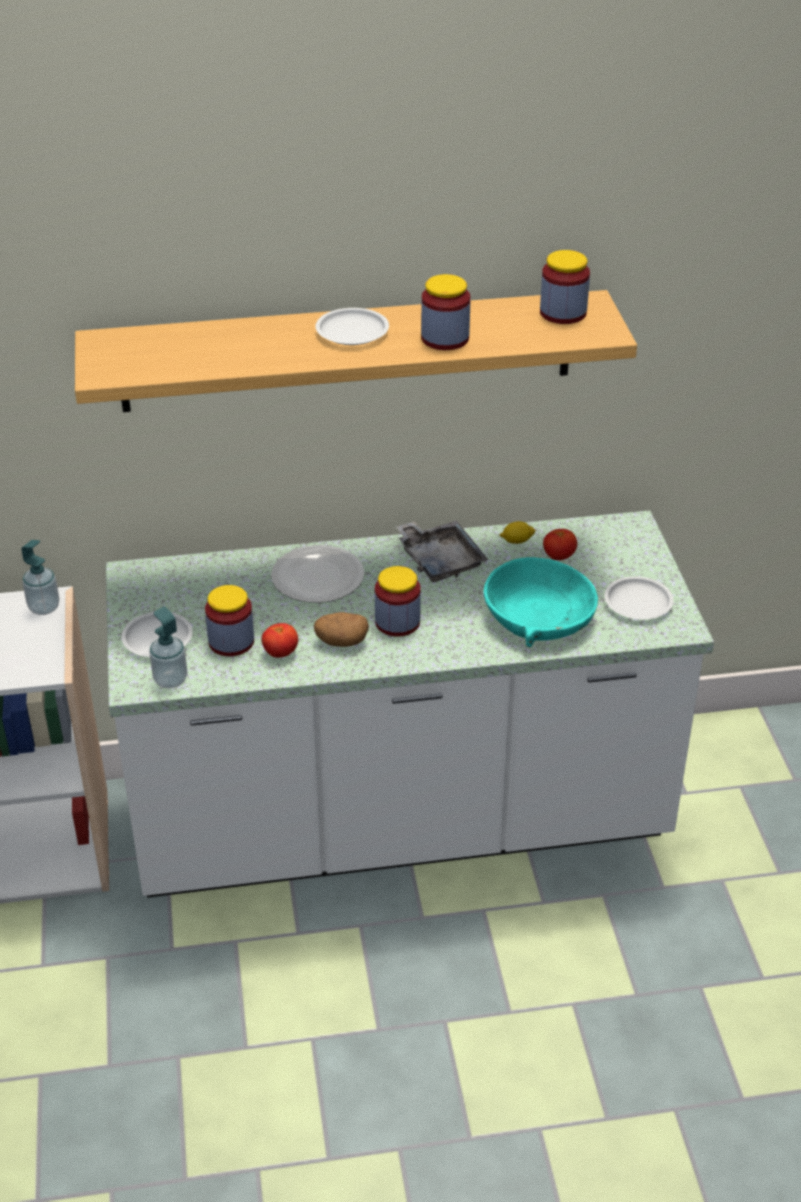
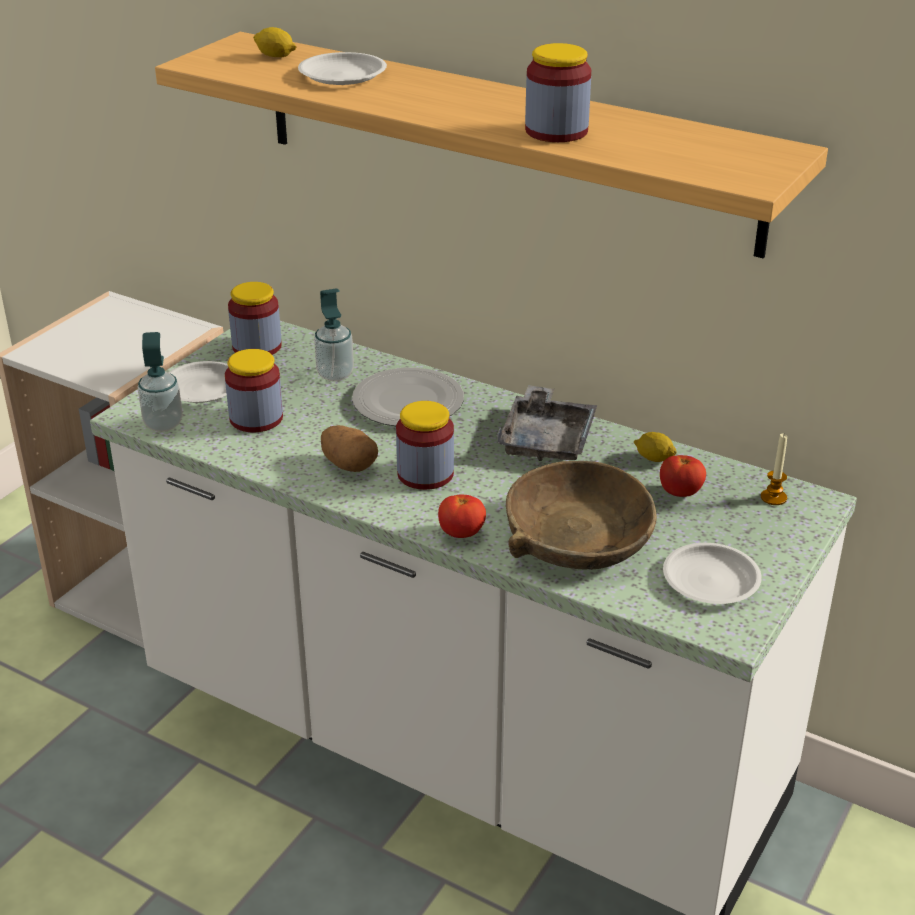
camera: 40 degrees right, 5 degrees down
(44, 607) = (177, 333): soap dispenser -> soap dispenser (335, 374)
(150, 345) = (275, 56): none -> lemon
(280, 653) = (283, 448): tomato -> tomato (461, 534)
(352, 332) = (472, 99): white plate -> white plate (342, 75)
(539, 616) = (578, 538): turquoise bowl -> brown bowl
(563, 313) = (732, 150): jar -> jar (257, 346)
(610, 533) = (773, 497): none -> candle

